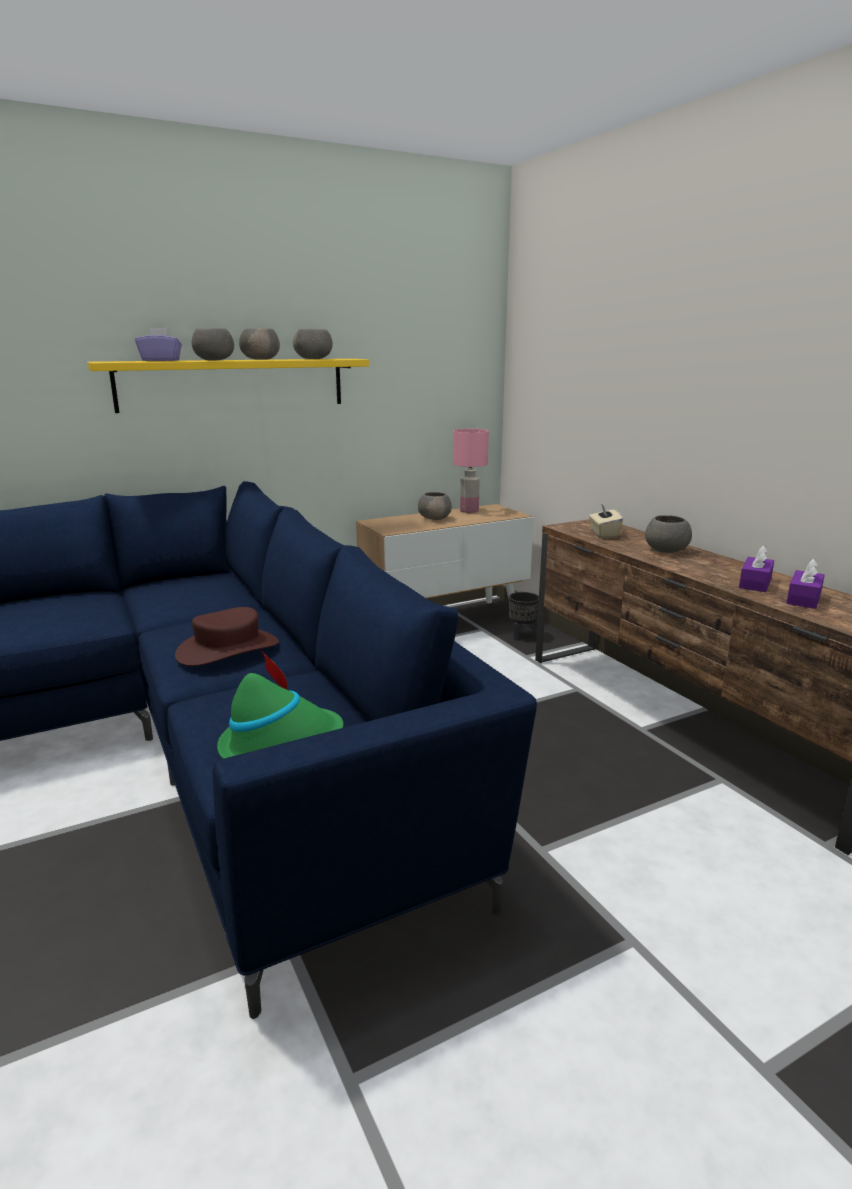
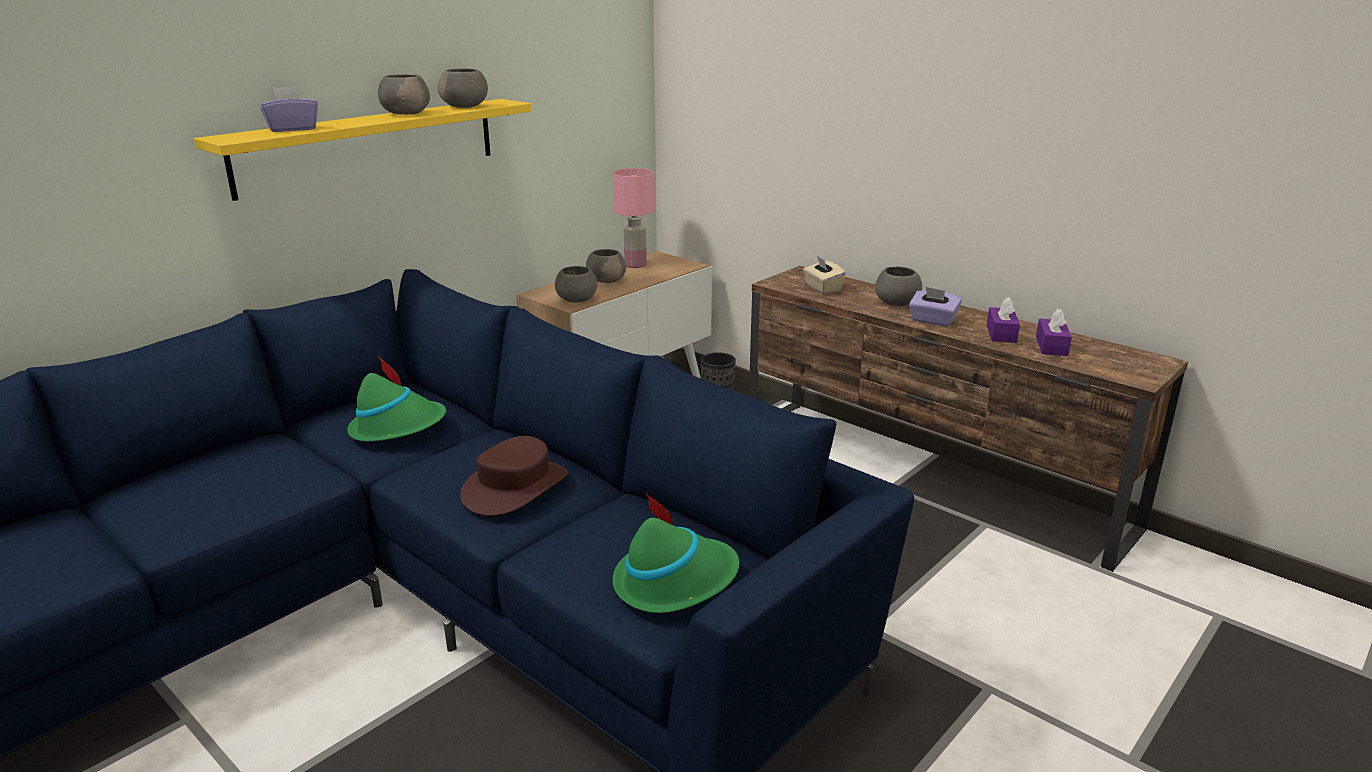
camera: 20 degrees left, 5 degrees up
(189, 597) = (398, 427): none -> green hat
(213, 360) = (355, 121): grey bowl -> grey bowl (576, 300)
(690, 566) = (932, 321): none -> purple tissue box

